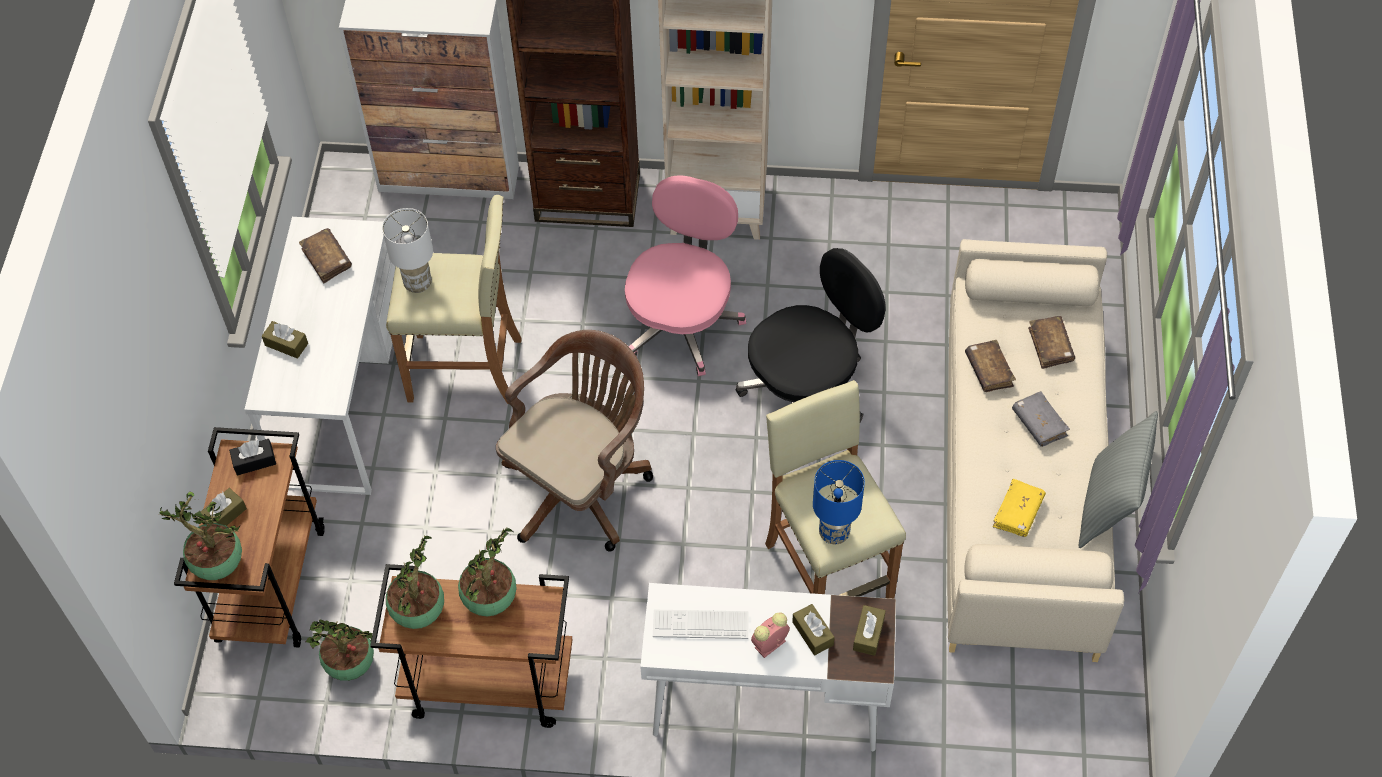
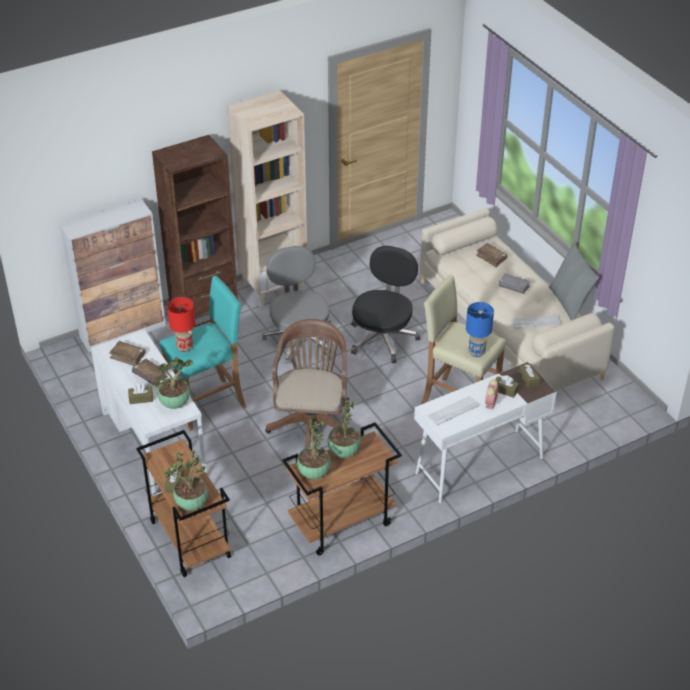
camera: 35 degrees left, 15 degrees down
(254, 461) = (168, 455): black tissue box -> none
(352, 665) = (265, 550): potted plant -> potted plant (175, 403)
(418, 284) = (185, 347): white table lamp -> red table lamp
(466, 369) = (208, 404): beige stool -> turquoise stool
(682, 322) = (299, 338): pink office chair -> grey office chair
(988, 370) = (474, 277): brown book -> brown book (150, 375)
(1018, 512) = (536, 322): yellow book -> keyboard

